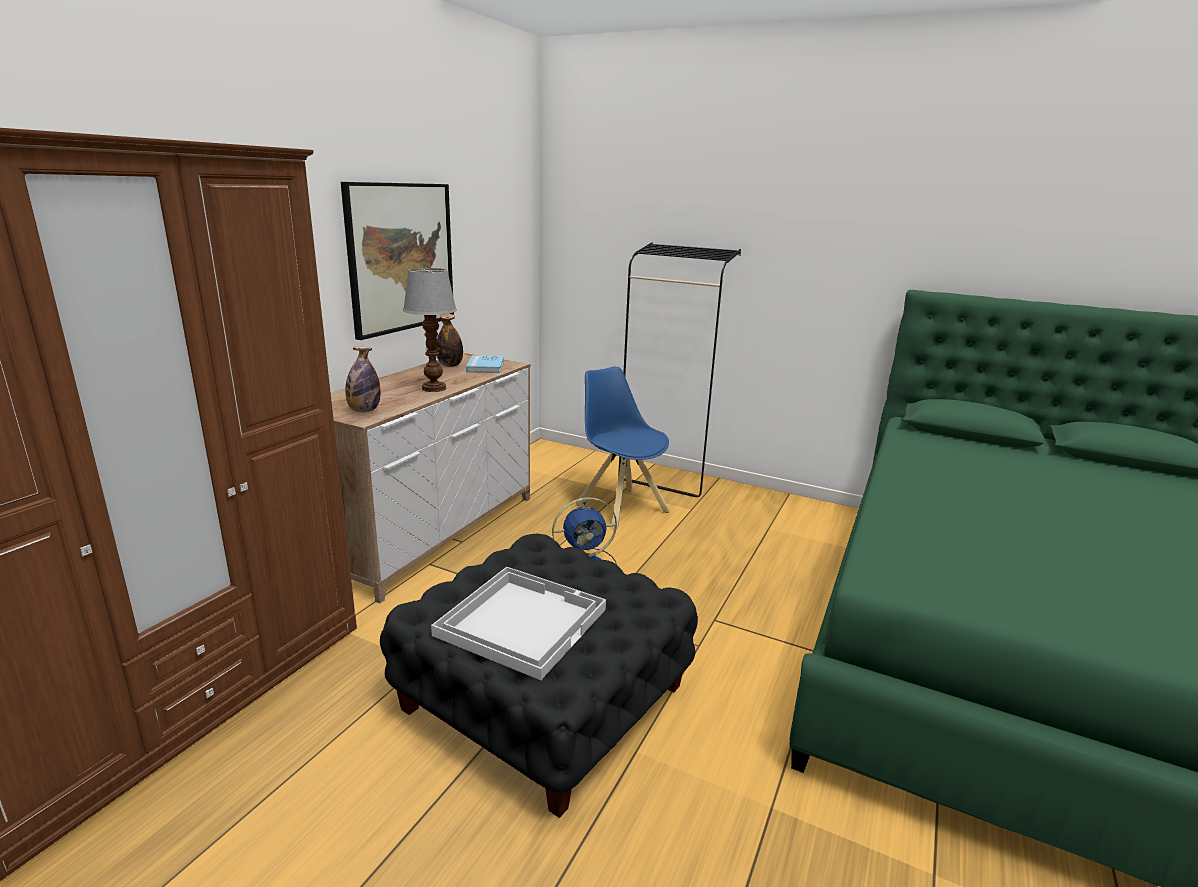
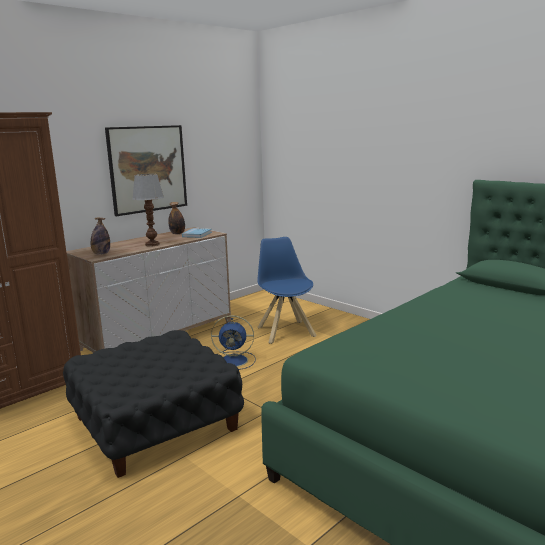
camera: 20 degrees right, 5 degrees down
(521, 621) = (129, 369): white tray -> none
(668, 480) = (332, 318): black clothes rack -> none

